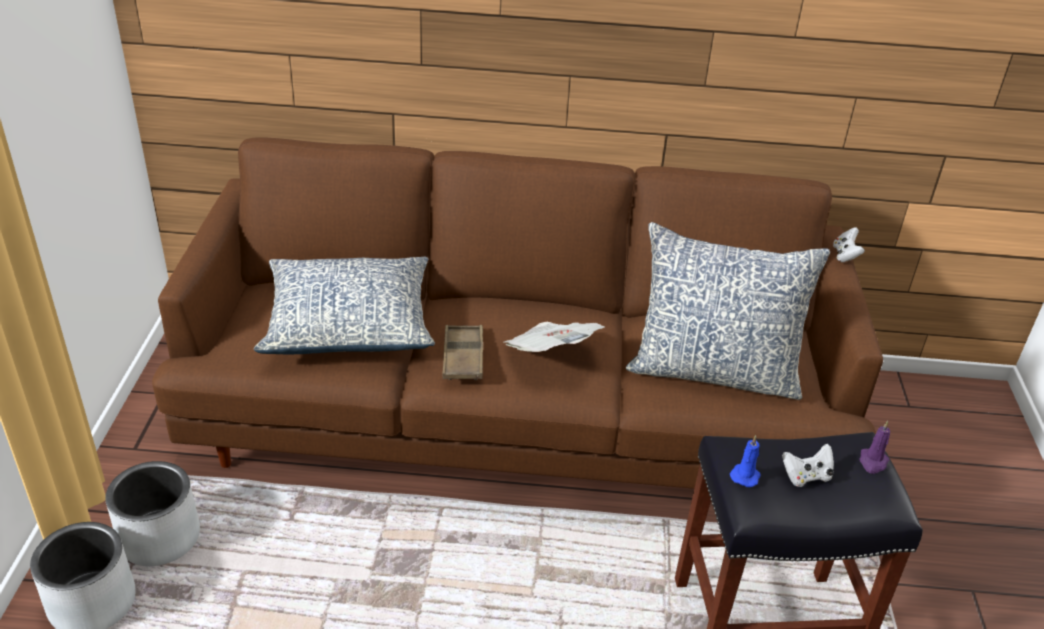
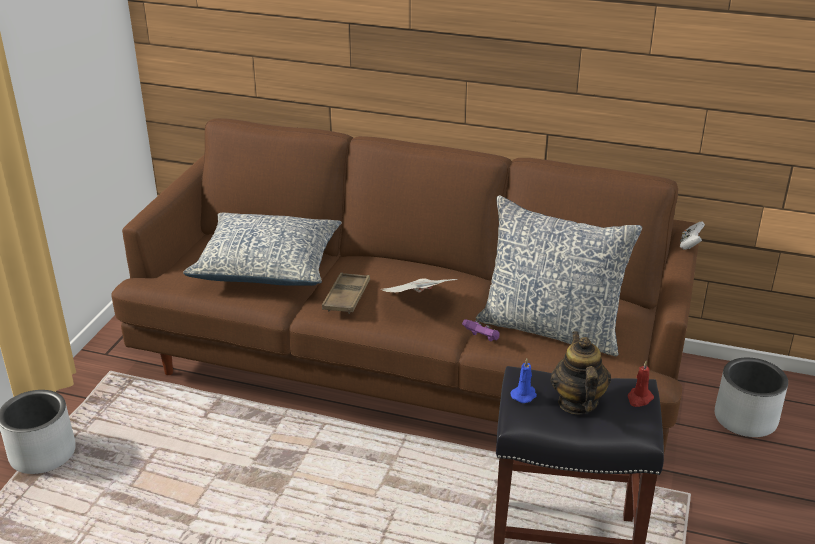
camera: 15 degrees right, 5 degrees down
(160, 537) = (105, 417): grey planter -> grey planter (746, 419)
(641, 394) = (482, 338): none -> purple game controller
(806, 476) = (577, 402): white game controller -> teapot
(873, 462) = (639, 398): purple candle -> red candle

